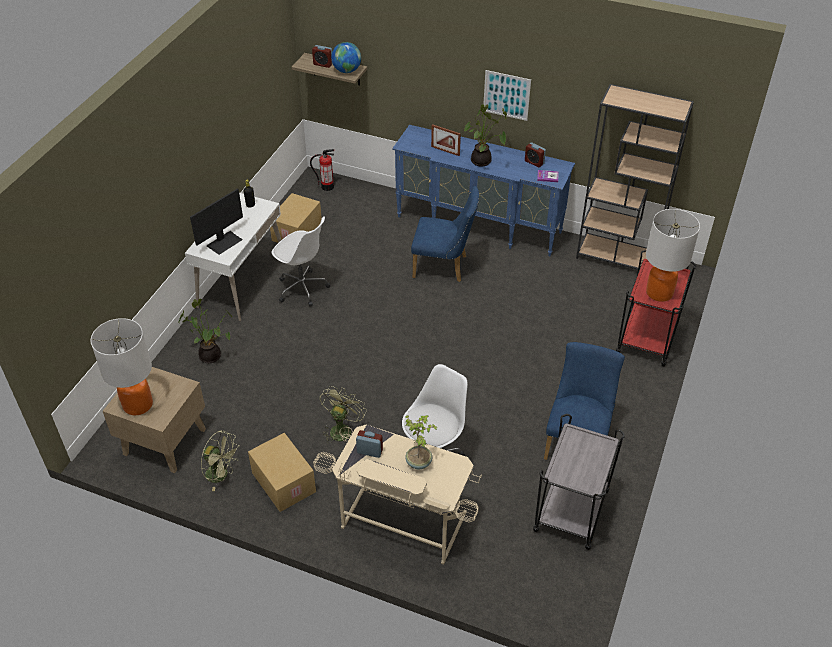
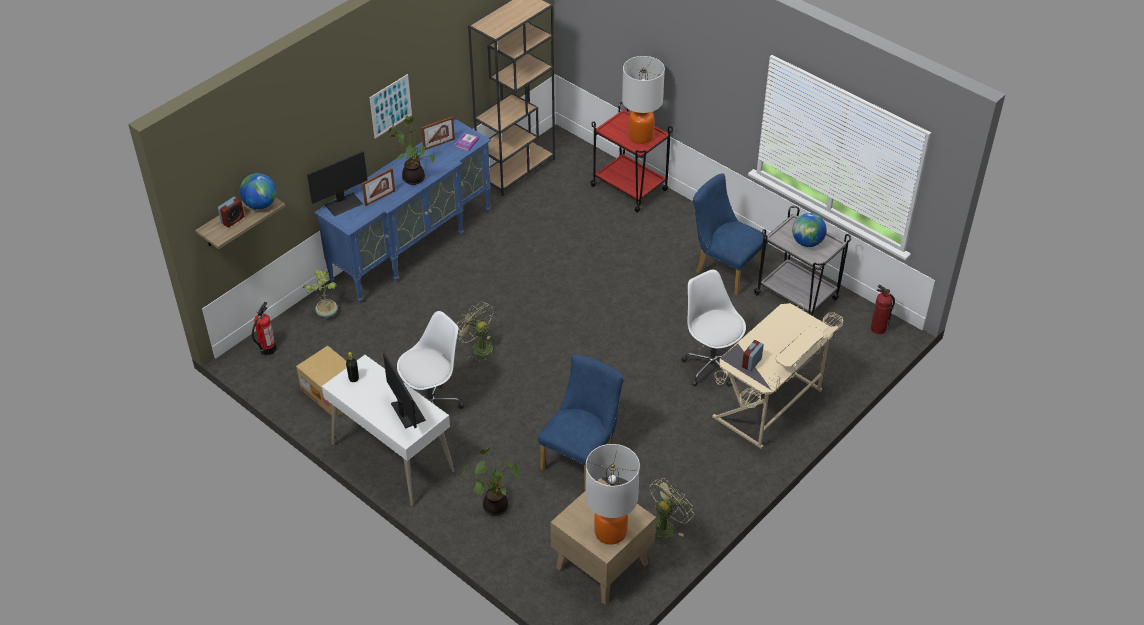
camera: 70 degrees left, 0 degrees up
(282, 482) = (693, 479): cardboard box -> none
(342, 428) = (645, 421): green fan -> green fan (478, 347)
(419, 462) = (775, 335): potted plant -> potted plant (327, 313)
(427, 135) = (343, 204): none -> monitor
(444, 267) = (461, 290): blue chair -> blue chair (581, 456)
(534, 162) = (439, 144): alarm clock -> picture frame
(563, 600) = (878, 328): none -> fire extinguisher
(580, 462) = (807, 242): none -> globe

